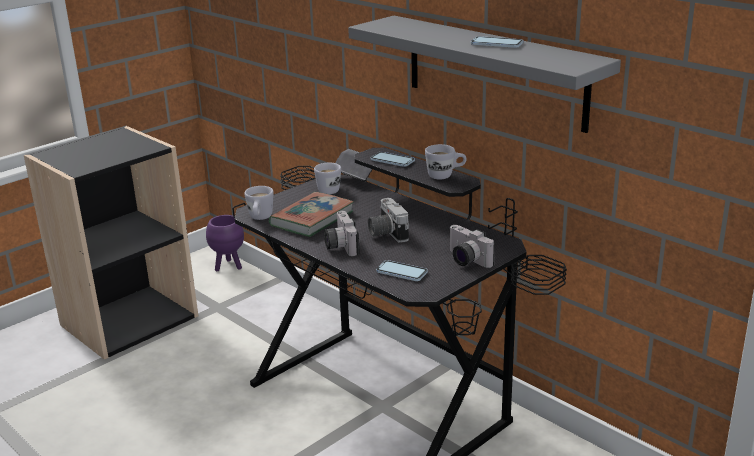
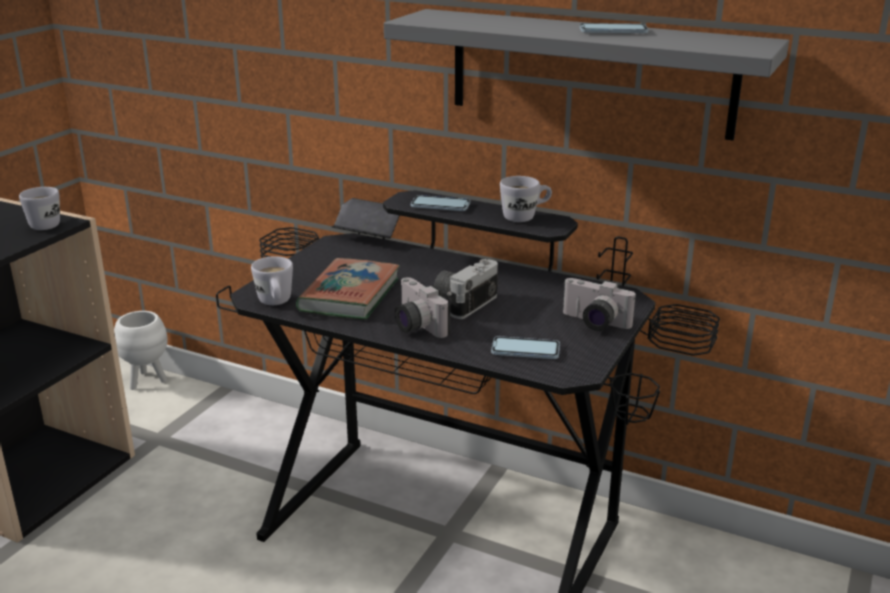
camera: 20 degrees left, 0 degrees up
(229, 266) = (147, 381): purple planter -> white planter
(330, 189) = (345, 254): white mug -> white mug (47, 223)
(386, 233) = (463, 302): camera -> camera turned 75 degrees clockwise

